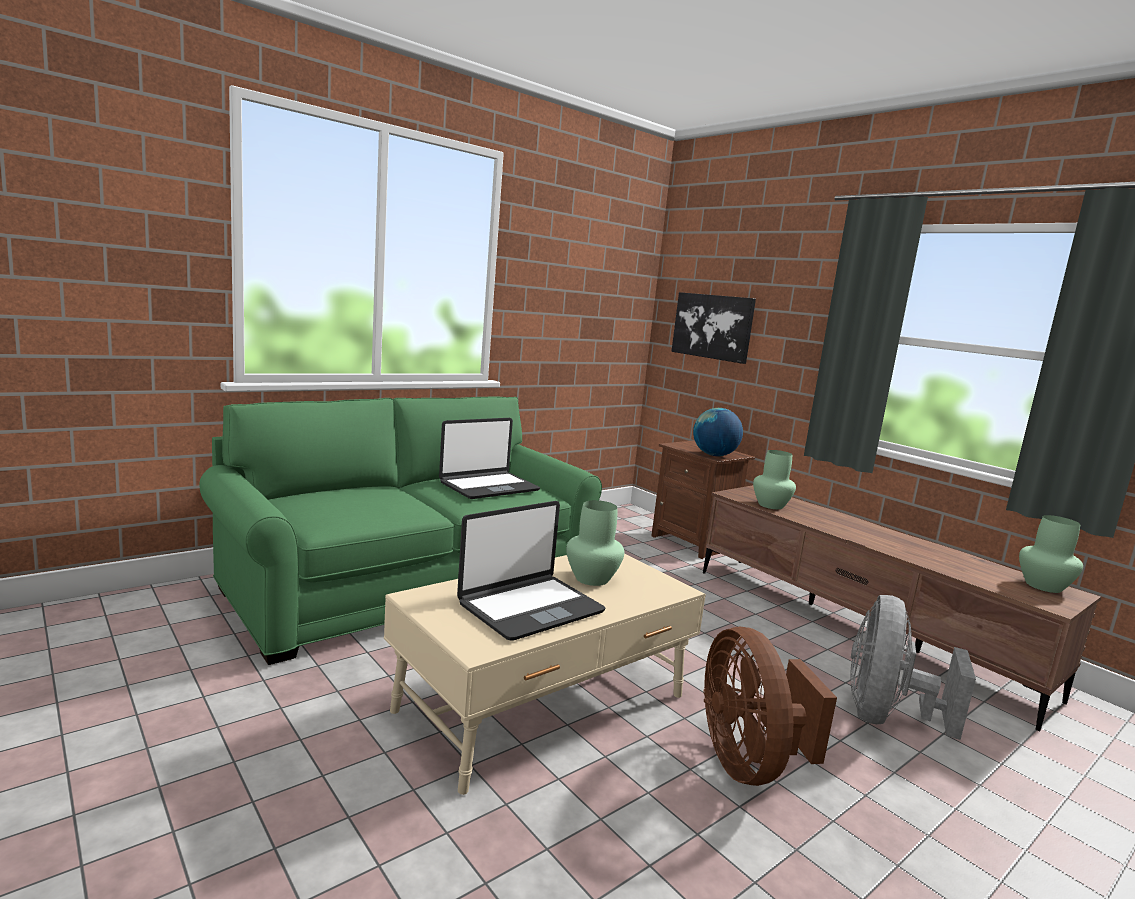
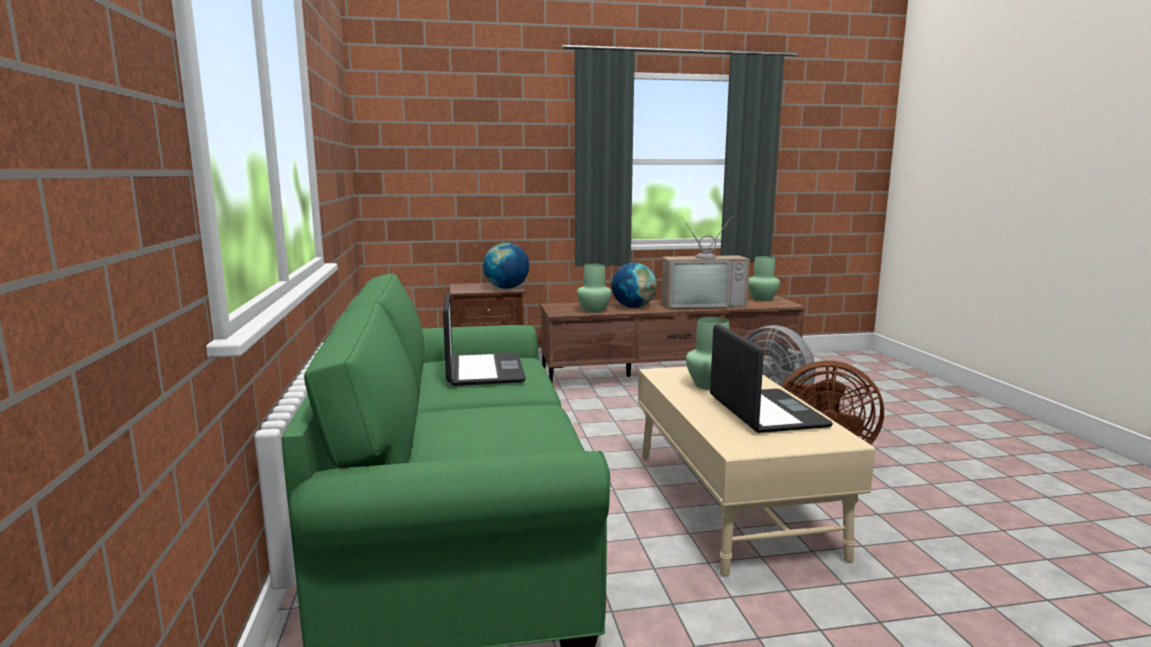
camera: 60 degrees left, 0 degrees up
(713, 326) = (442, 168): picture -> none
(823, 520) = (633, 307): none -> globe
(915, 551) = (702, 304): none -> television

